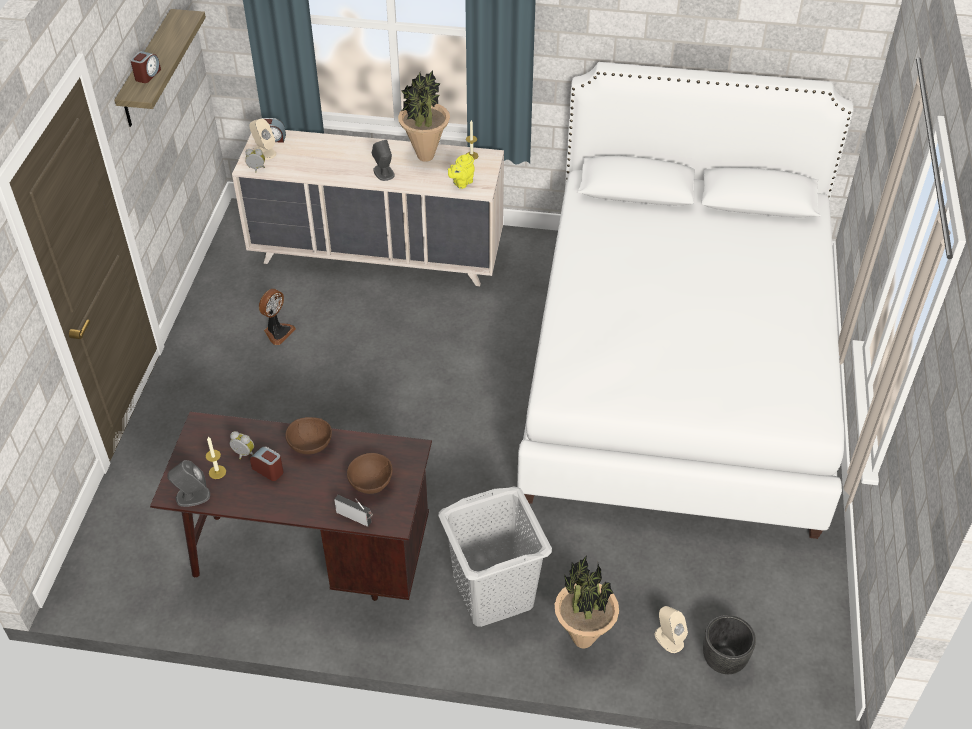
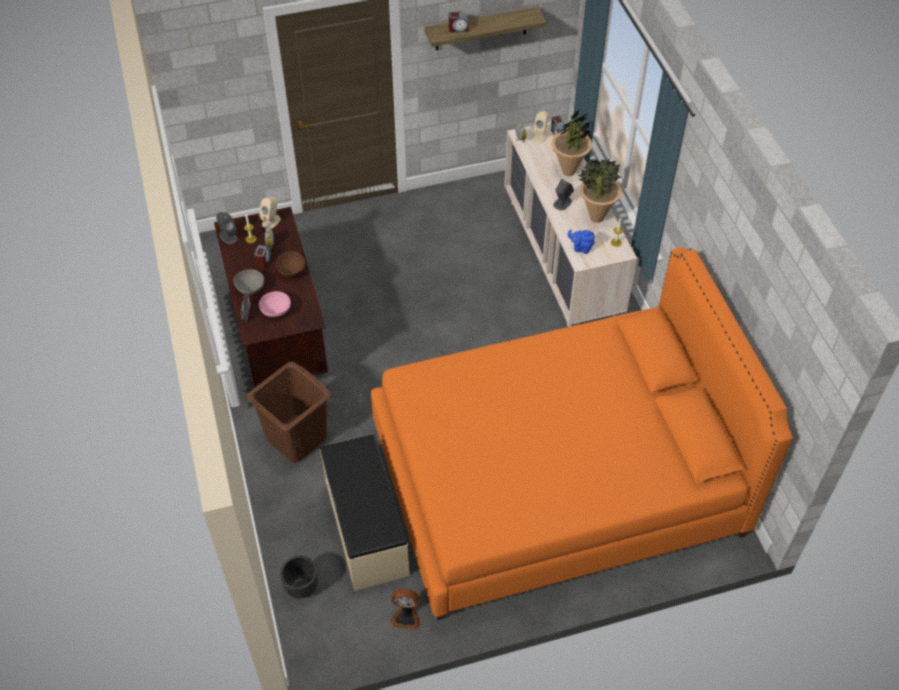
camera: 65 degrees right, 5 degrees up
(277, 332) = (453, 238): fan -> fan (406, 616)
(312, 499) = (251, 289): none -> grey bowl
(371, 482) = (276, 311): brown bowl -> pink bowl
(461, 183) = (581, 248): yellow teapot -> blue teapot
(494, 592) = (297, 438): grey laundry basket -> brown laundry basket
(582, 639) = (283, 499): potted plant -> potted plant (568, 171)
(666, 563) = (367, 528): none -> beige bench
(668, 638) = (305, 549): beige speaker -> beige speaker (271, 221)
(677, 372) = (555, 479): white bed -> orange bed

